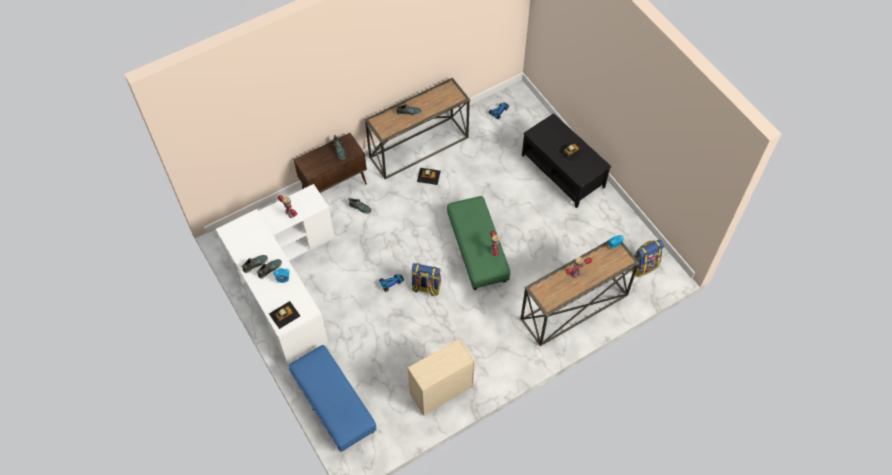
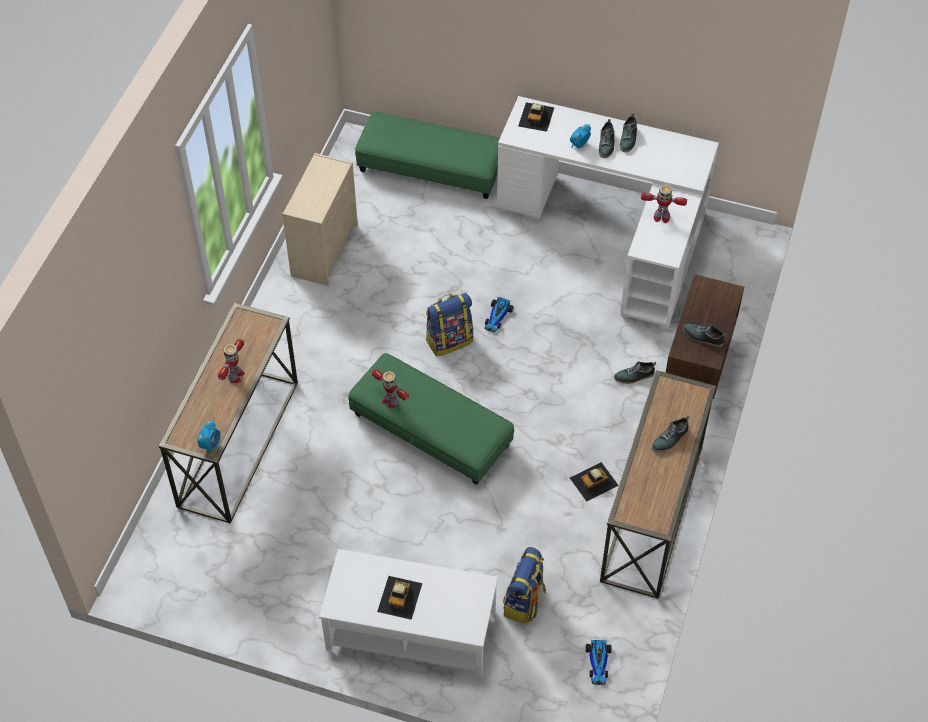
camera: 140 degrees right, 5 degrees down
(333, 403) = (430, 167): blue ottoman -> green ottoman
(562, 171) = (411, 629): black coffee table -> white coffee table
(643, 266) = (181, 565): backpack -> backpack (524, 602)

